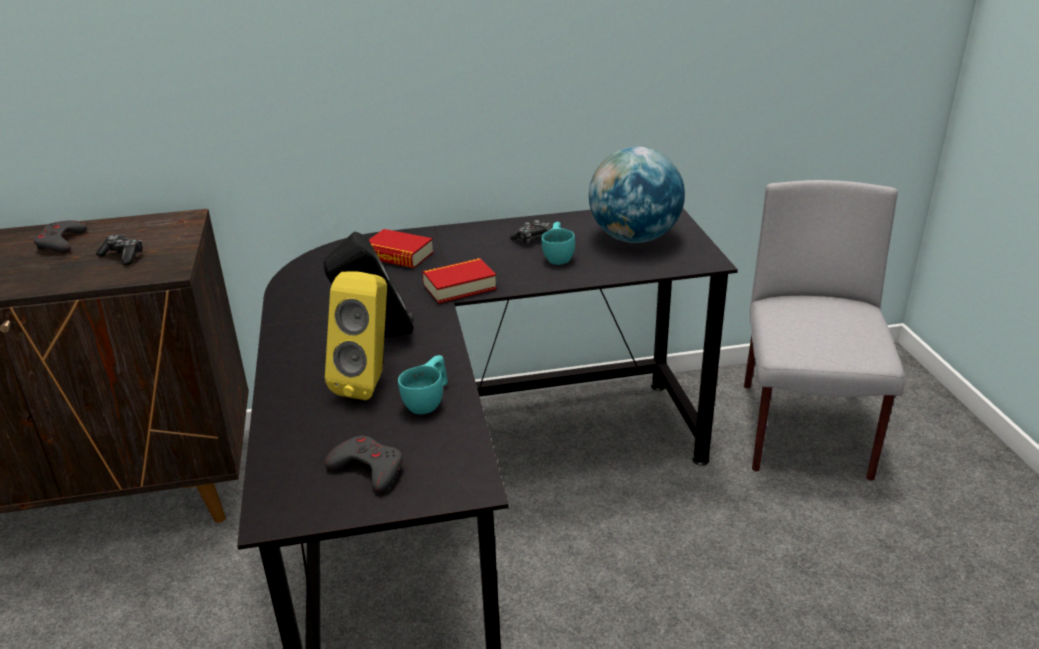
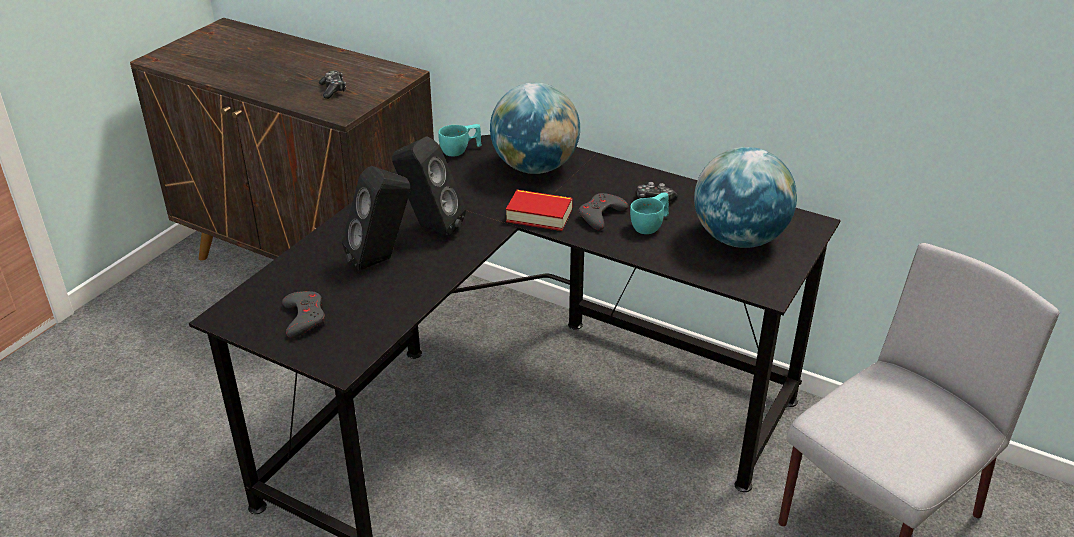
camera: 40 degrees right, 5 degrees up
(61, 242) = (315, 63): grey game controller -> grey game controller (601, 215)
(369, 383) = (382, 260): yellow speaker -> black speaker
(398, 255) = (535, 167): book -> globe
(428, 400) = (397, 293): turquoise cup -> turquoise cup (460, 151)

